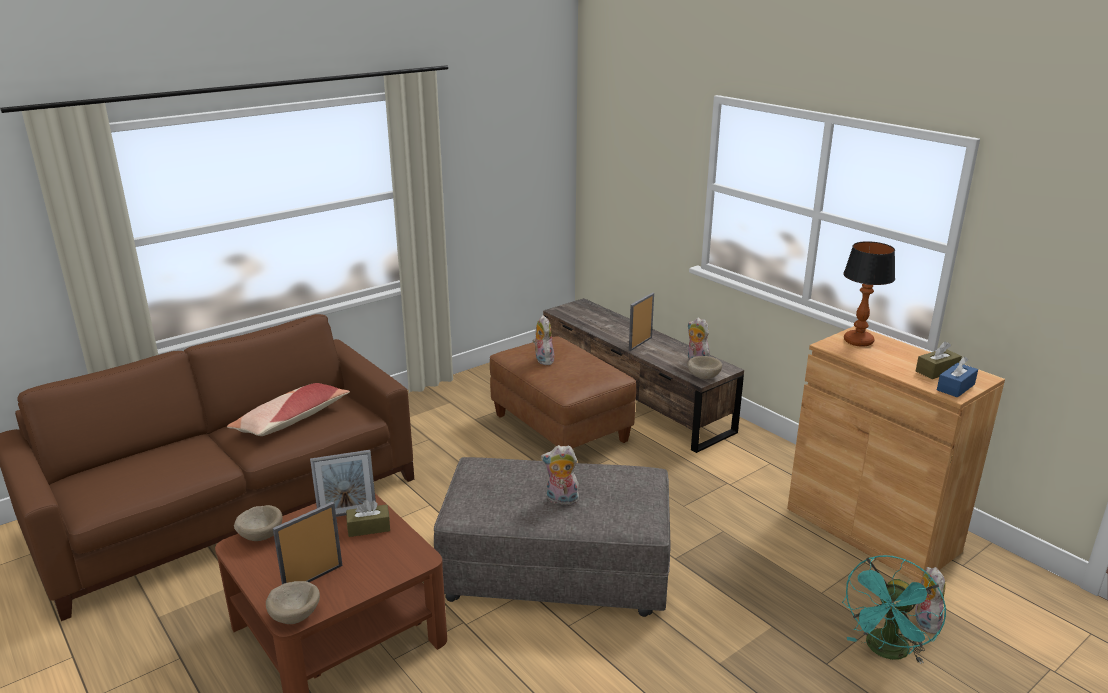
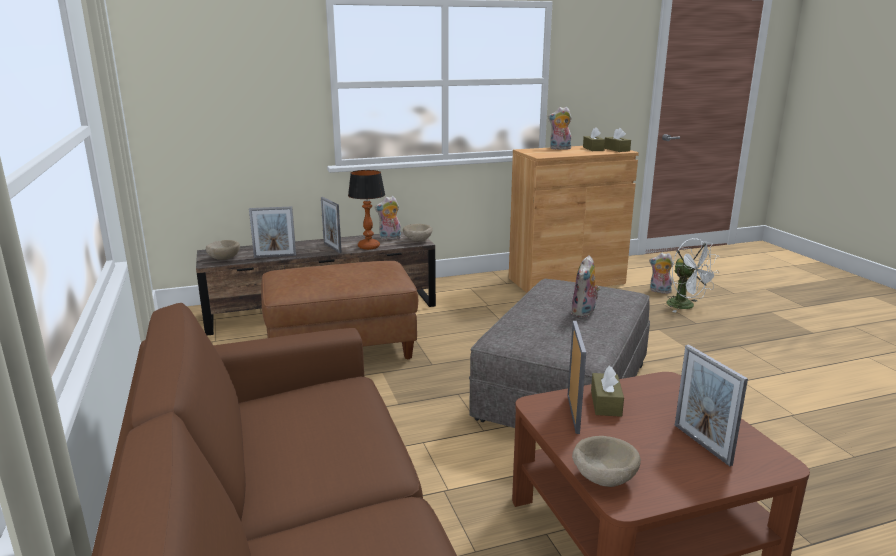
camera: 70 degrees left, 5 degrees down
(291, 420) = (305, 437): pillow -> none
(296, 615) = (770, 459): beige bowl -> beige bowl (224, 258)
(542, 360) = (323, 279): plush toy -> plush toy (559, 149)
(595, 328) = (275, 256): none -> picture frame
(857, 341) = (539, 152): table lamp -> table lamp (368, 247)
(886, 652) = (686, 306): turquoise fan -> white fan
(955, 387) = (616, 149): blue tissue box -> brown tissue box

